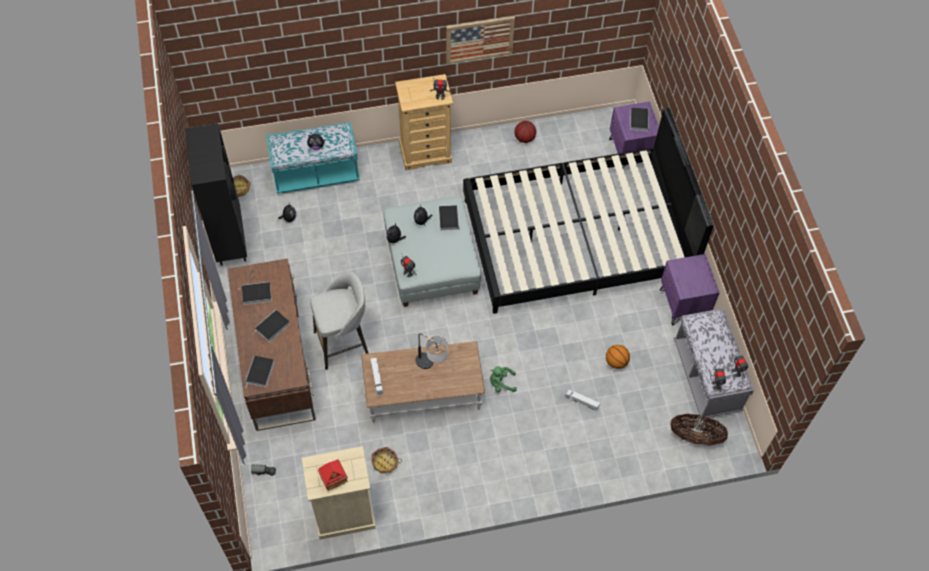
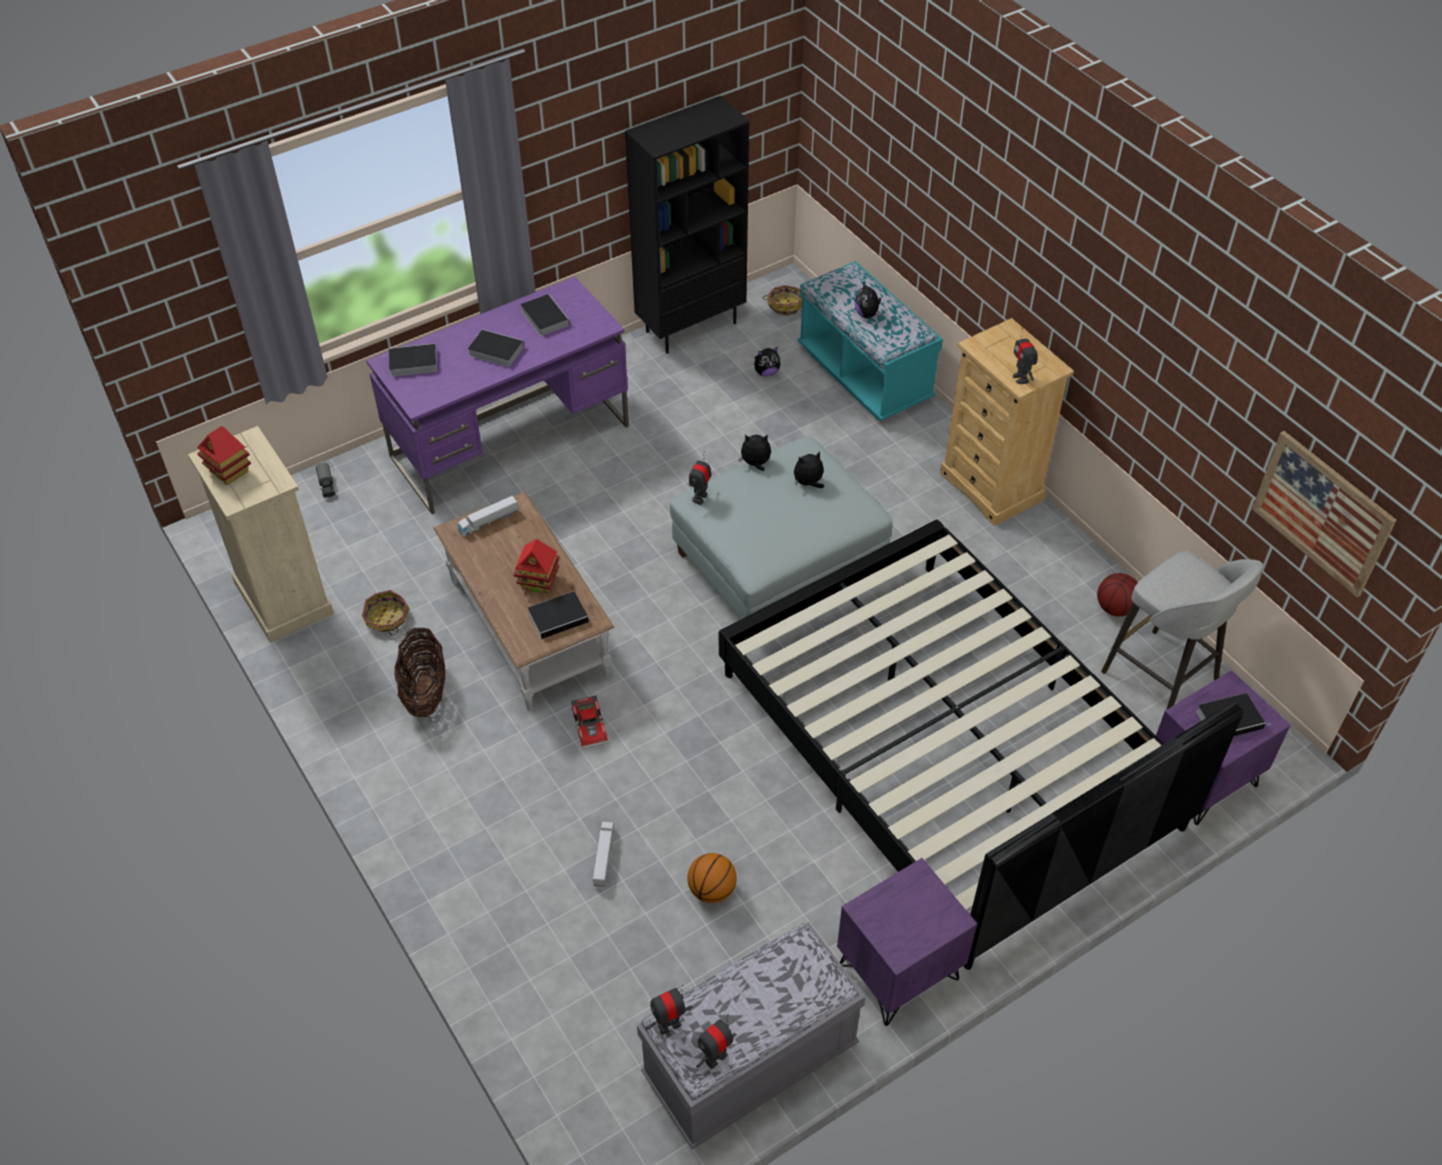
camera: 70 degrees right, 10 degrees down
(277, 362) = (511, 441): brown desk -> purple desk
(343, 344) = (576, 503): grey stool -> grey stool (1162, 678)
(432, 366) = (539, 581): table lamp -> toy house
(448, 218) = (833, 513): book -> book (560, 617)
(479, 39) = (1138, 347): picture -> picture (1322, 513)
(501, 383) = (591, 726): green plush toy -> toy car
(695, 436) = (604, 1077): basket -> basket (425, 691)

